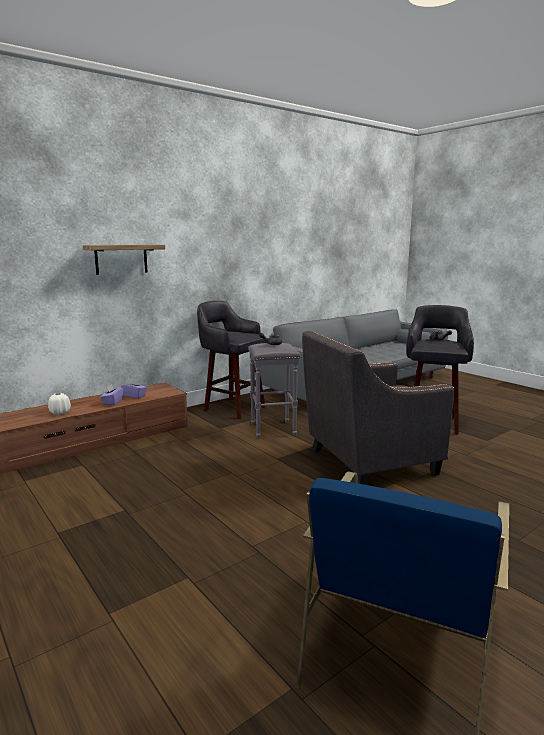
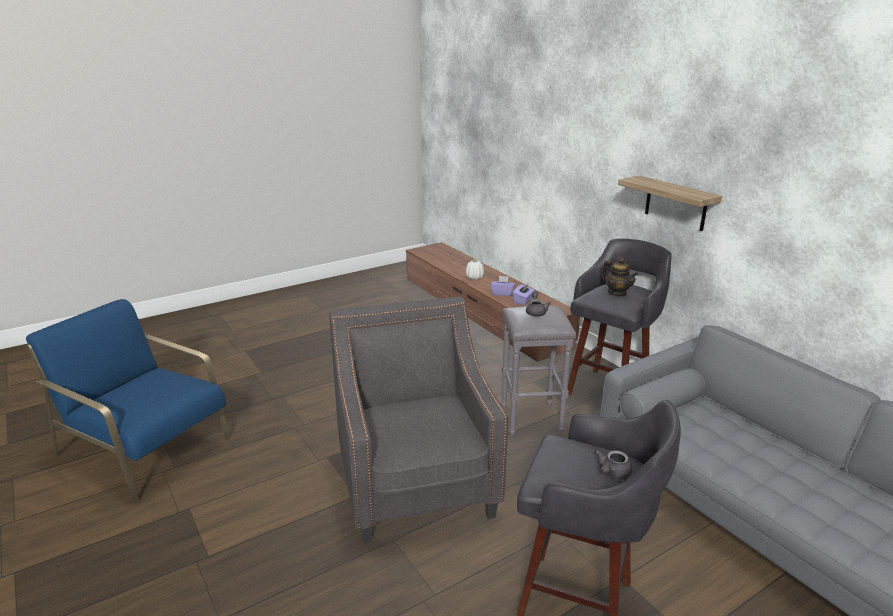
camera: 95 degrees right, 10 degrees up
(121, 259) = (569, 156): shelf -> shelf (675, 203)
(232, 334) = (617, 293): none -> teapot

